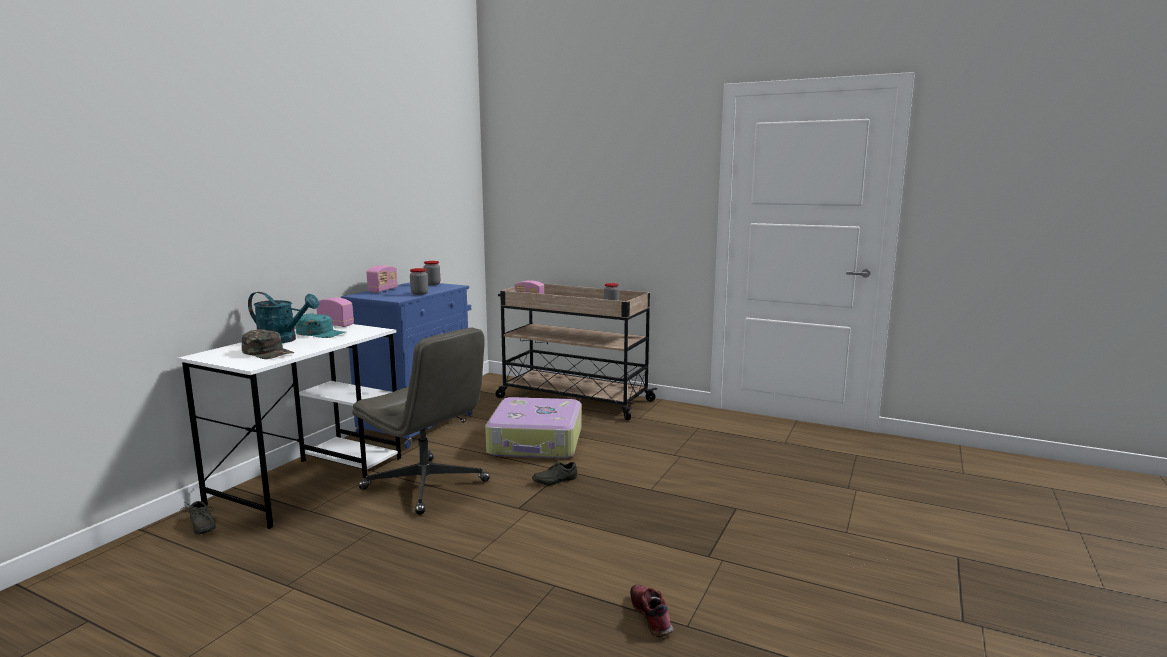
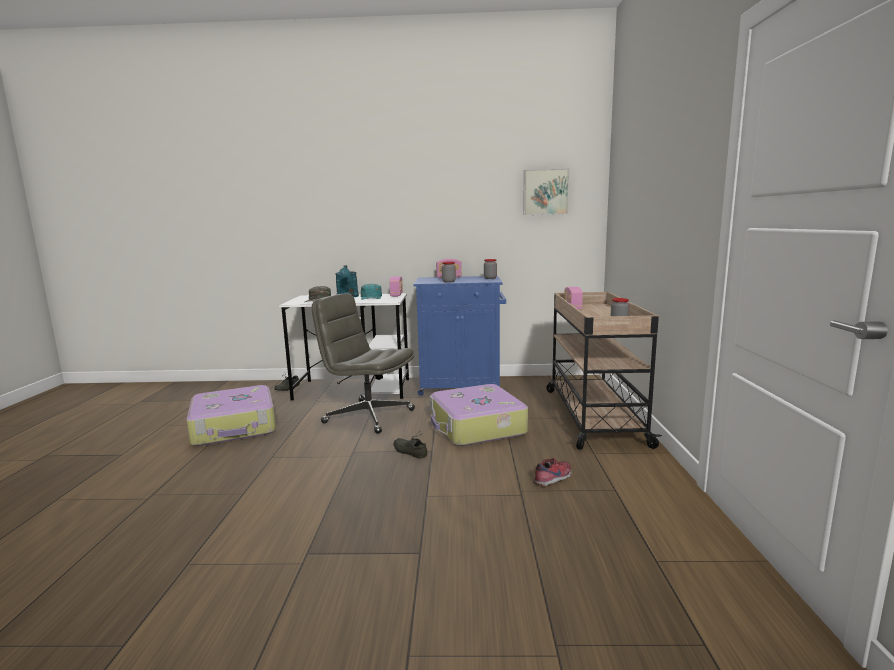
camera: 65 degrees right, 0 degrees up
(313, 583) = (235, 427): none -> suitcase
(426, 485) = (368, 416): grey office chair -> grey office chair turned 105 degrees clockwise
(442, 181) = (545, 192): none -> picture
(652, 616) = (202, 543): shoe -> shoe (554, 478)

